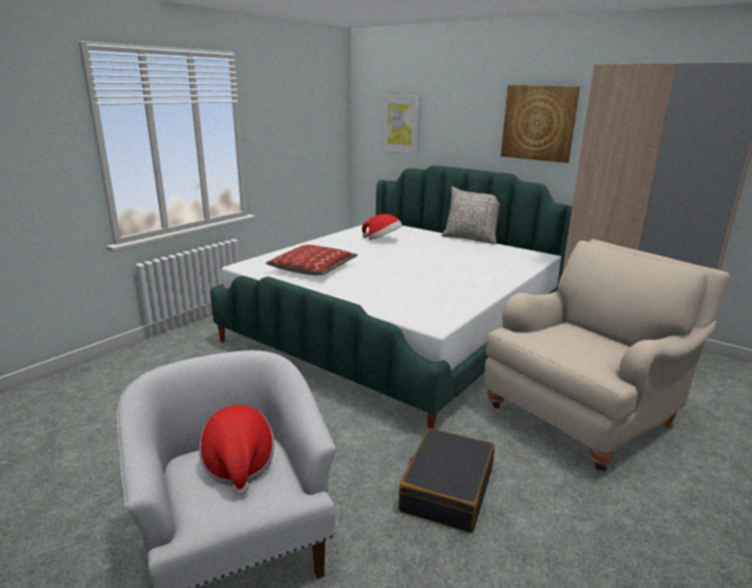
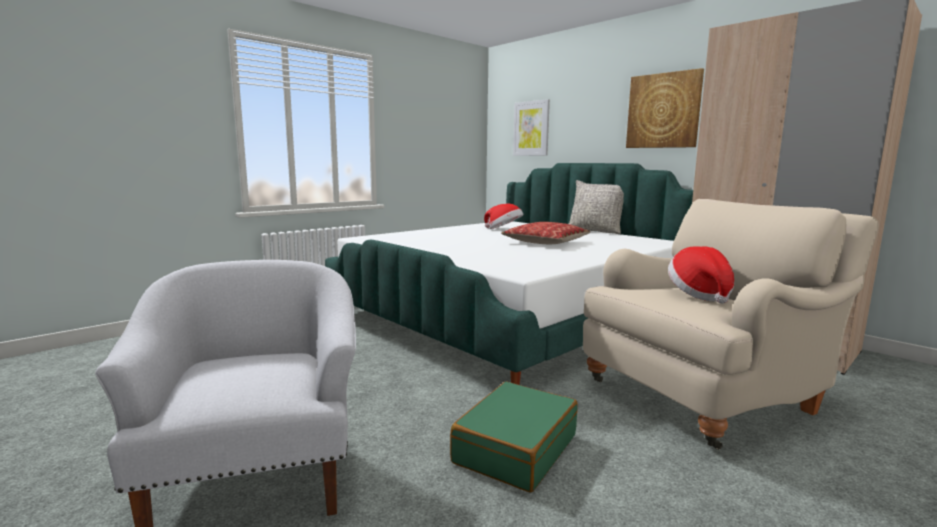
camera: 10 degrees right, 10 degrees down
(238, 465) = (256, 367): hat -> hat (699, 294)
(313, 268) = (422, 241): pillow -> pillow (546, 242)
(446, 489) = (515, 448): black suitcase -> green suitcase

